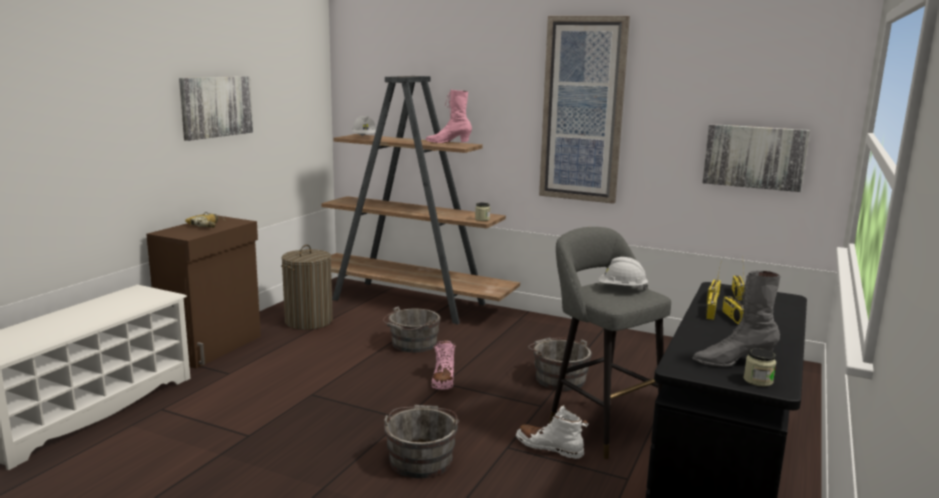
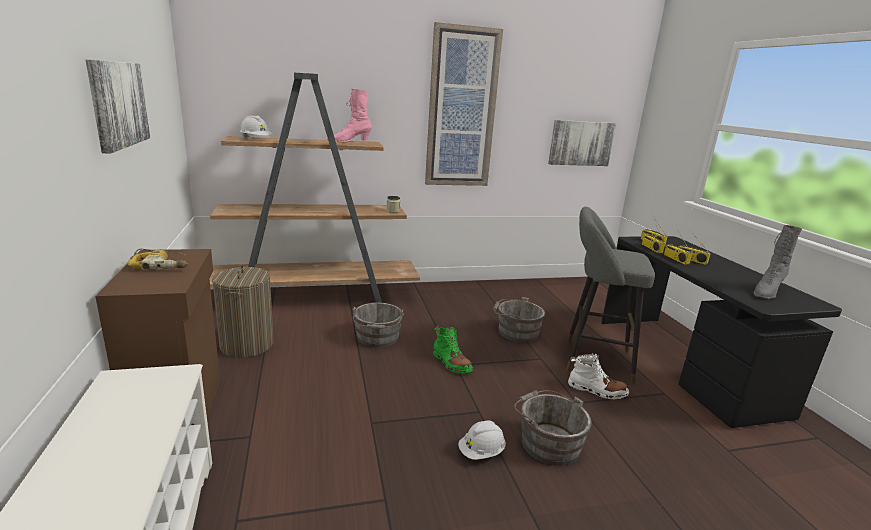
camera: 40 degrees left, 5 degrees up
(443, 380) = (451, 363): pink boot -> green boot
(549, 447) = (596, 390): white boot -> white boot turned 150 degrees counterclockwise
(621, 289) = (620, 254): white hard hat -> white hard hat (481, 452)
(758, 380) = (803, 301): jar -> none

